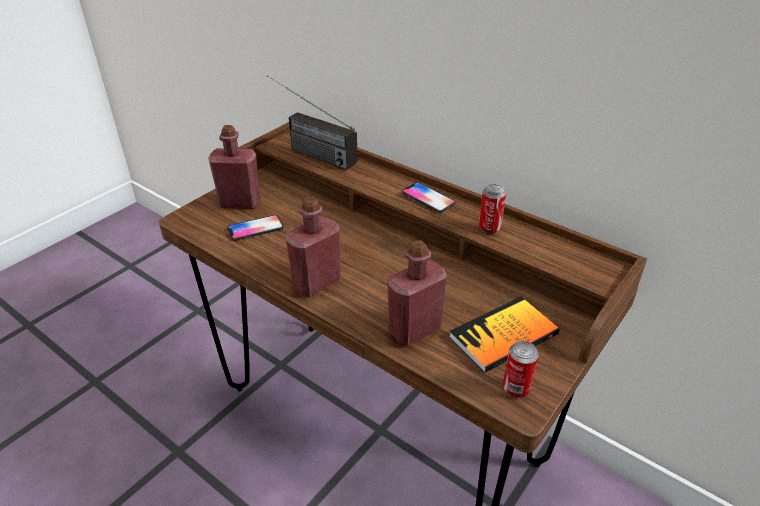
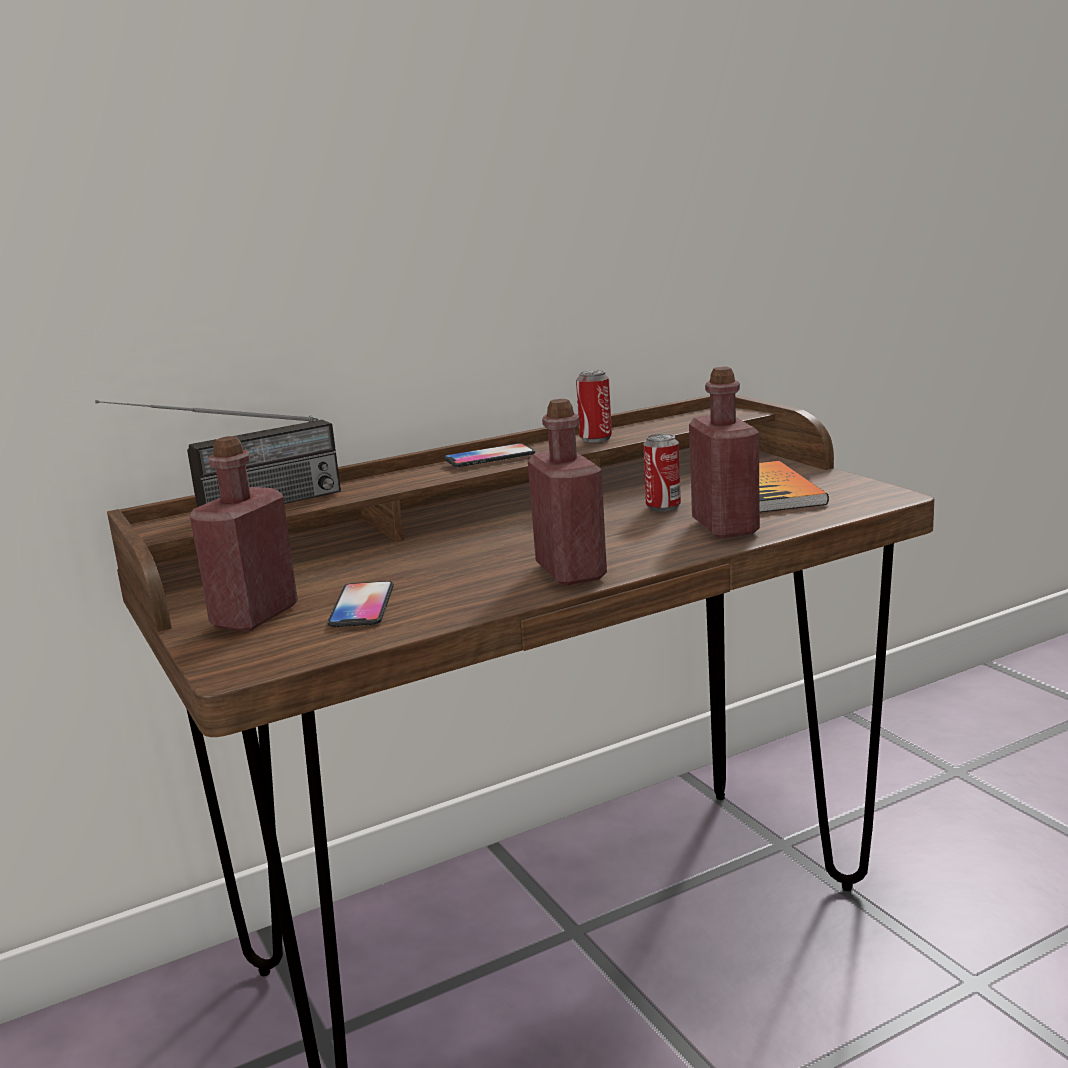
camera: 65 degrees left, 20 degrees down
(516, 388) = (859, 495): can -> can (663, 506)

